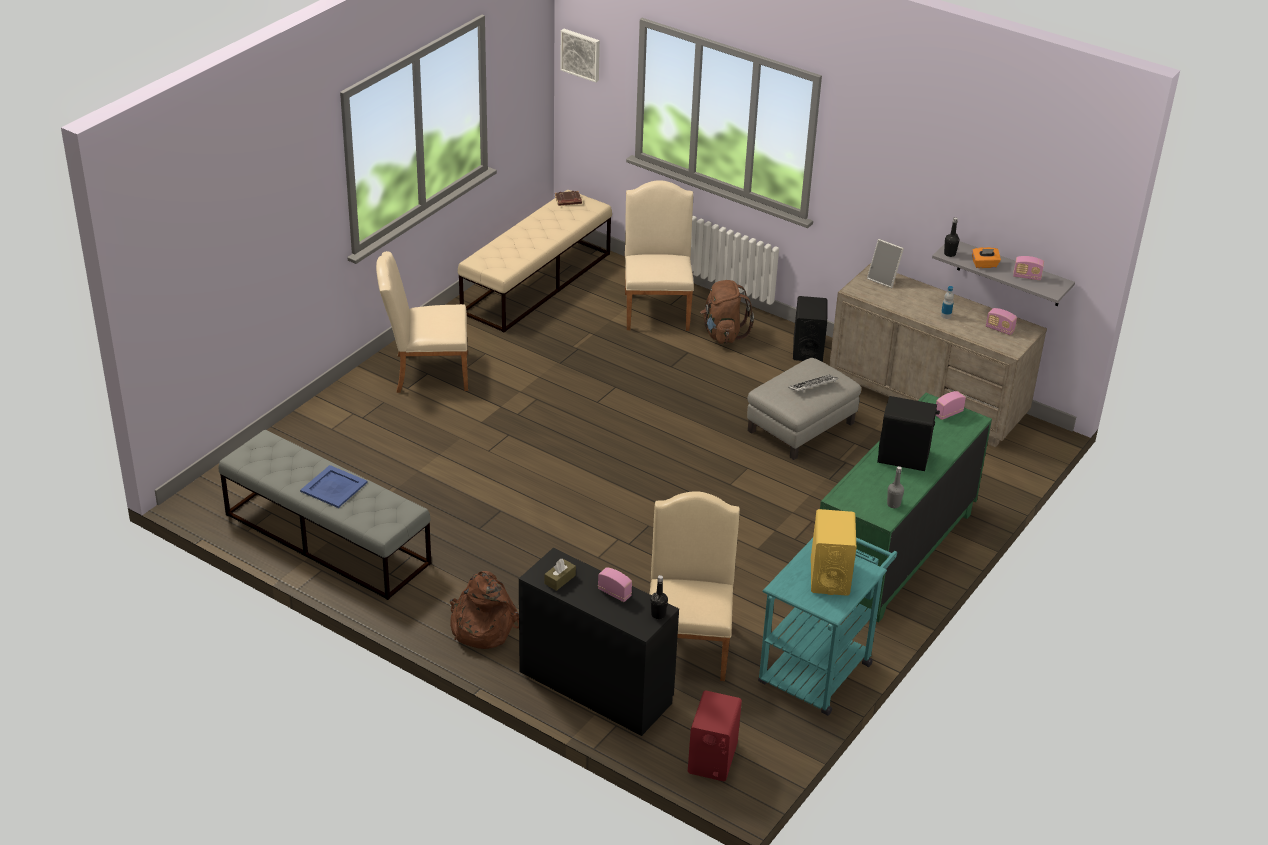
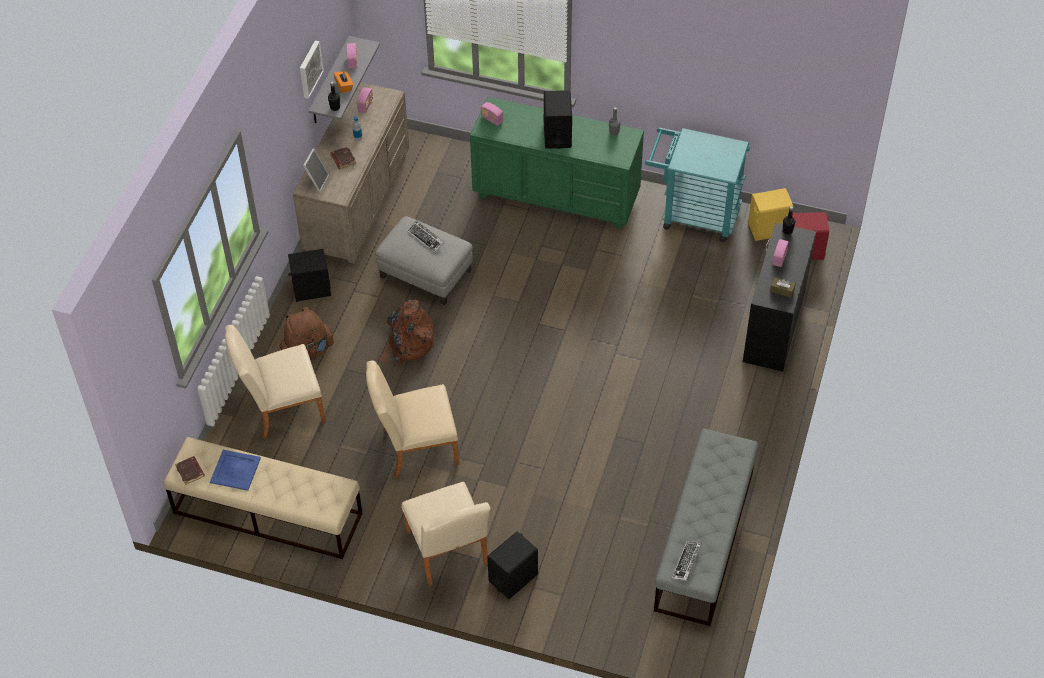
camera: 105 degrees left, 15 degrees up
(268, 450) = (686, 562): none -> keyboard
(334, 487) = (709, 497): blue tray -> blue tray (235, 470)
(371, 404) = (513, 578): none -> black speaker
(481, 627) = (750, 407): brown backpack -> brown backpack (407, 344)
(581, 54) = (133, 376): picture -> picture (309, 69)
(688, 642) = (705, 286): beige chair -> beige chair (415, 447)
(829, 576) = (705, 153): yellow speaker -> yellow speaker (768, 229)
(912, 300) = (343, 159): none -> brown book

